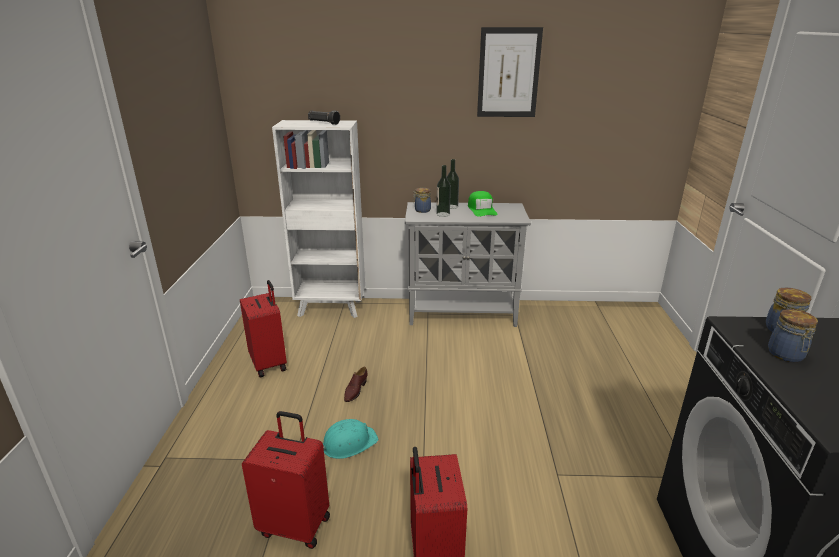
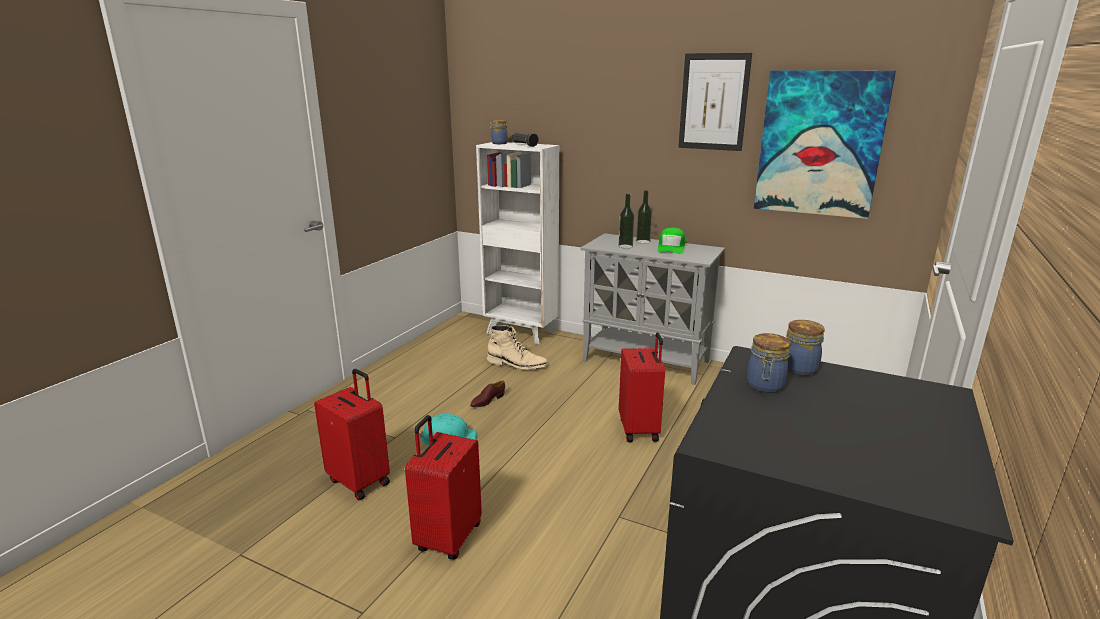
camera: 25 degrees right, 5 degrees down
(269, 363) = (433, 364): red suitcase -> red suitcase (640, 429)
(353, 343) = (517, 364): none -> beige boot
(422, 210) = (608, 241): jar -> jar (498, 143)
(600, 107) = (819, 144): none -> picture

